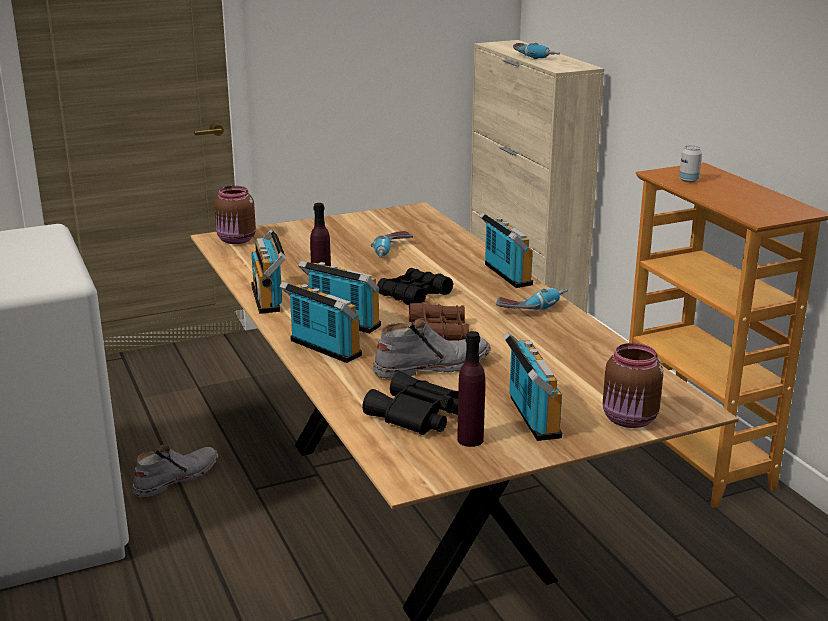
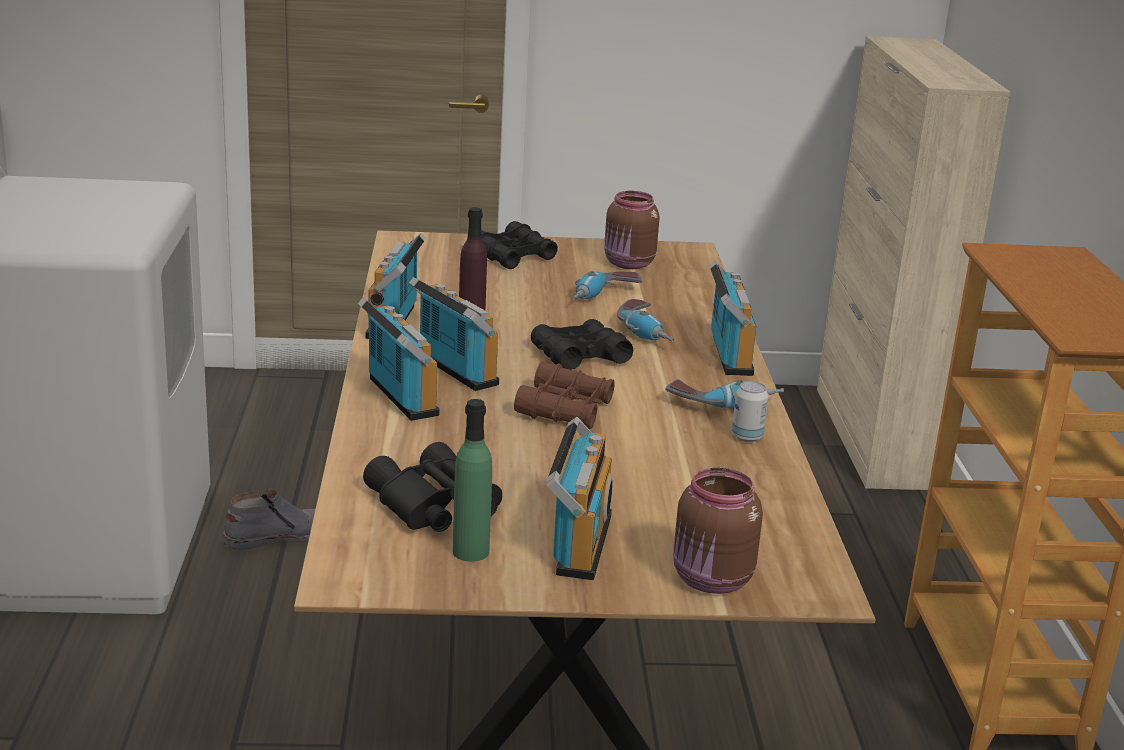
camera: 20 degrees right, 0 degrees up
(236, 240) = (425, 246): brown jar -> brown jar (629, 264)
(303, 236) = (512, 256): none -> black binoculars
(431, 366) = (513, 448): grey boot -> none
(470, 440) = (470, 551): purple bottle -> green bottle
(535, 57) = (926, 64): power drill -> power drill (647, 333)
(688, 180) = (1029, 267): can -> can (747, 437)

